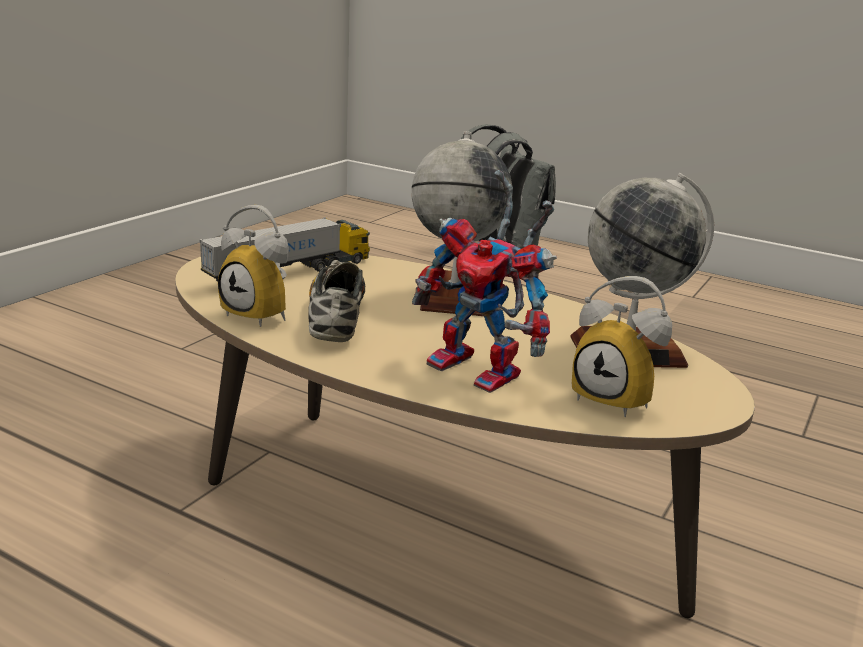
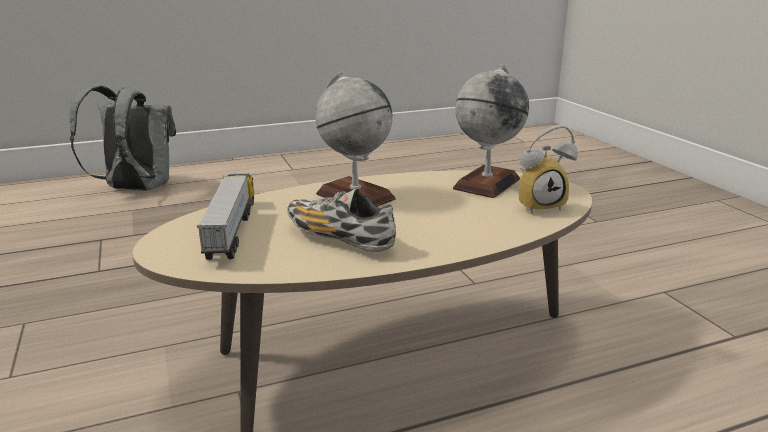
camera: 50 degrees left, 0 degrees up
(263, 314) = (296, 260): alarm clock -> none
(484, 372) = (473, 223): toy robot -> none

